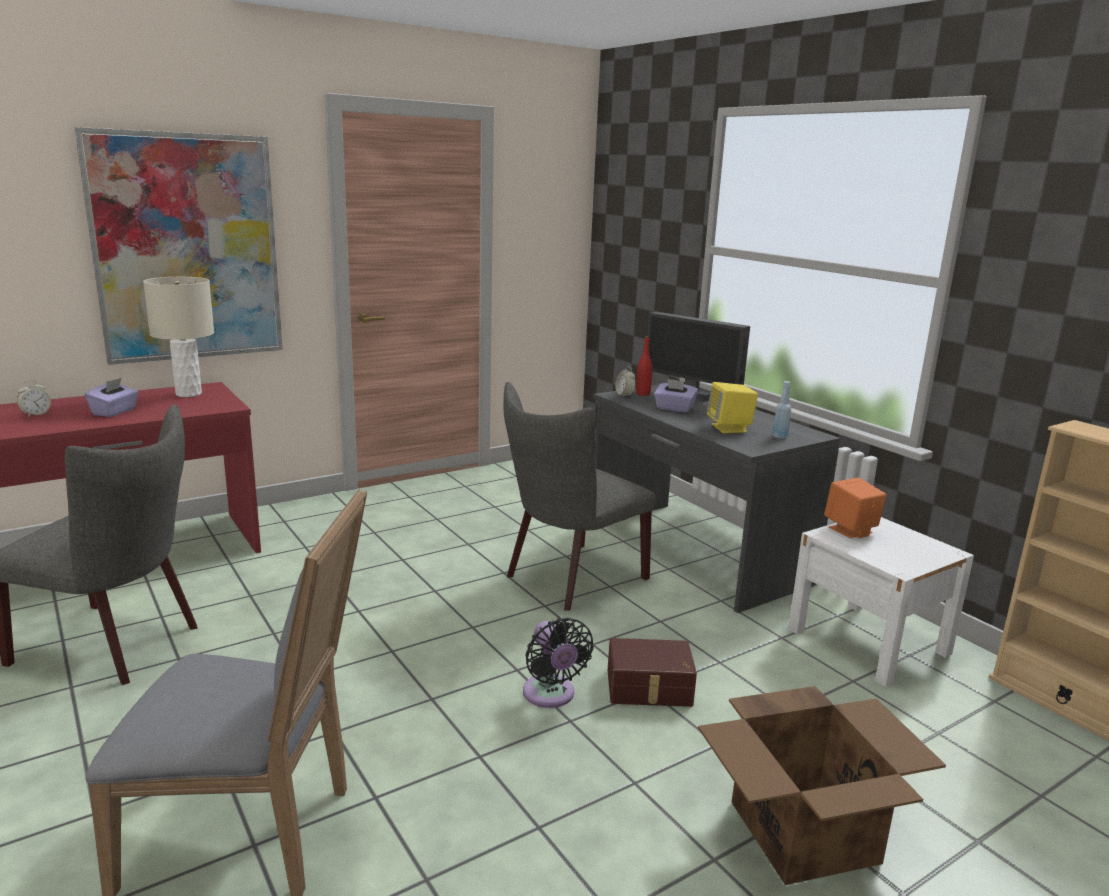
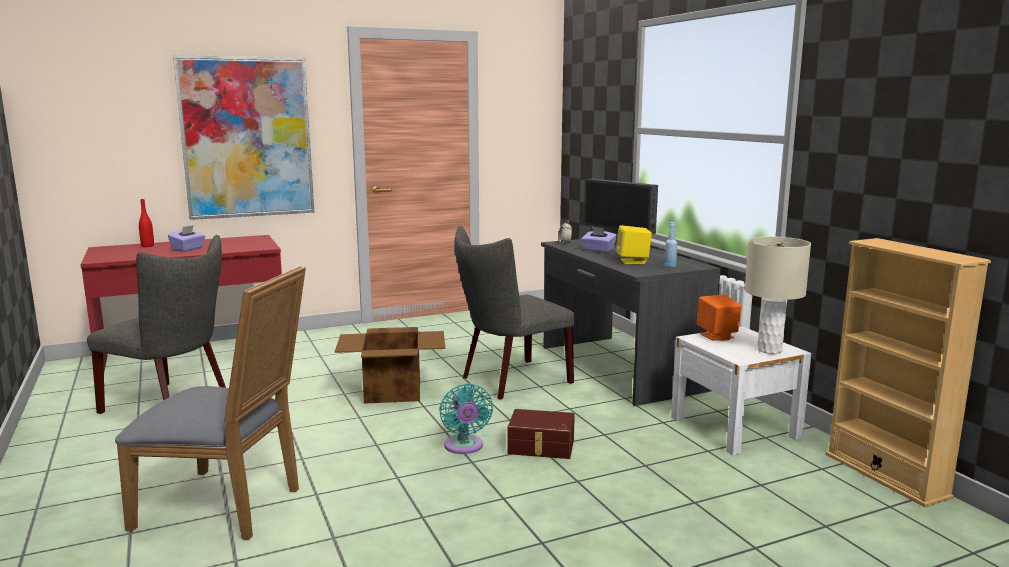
camera: 10 degrees right, 5 degrees down
(36, 414) = (136, 250): alarm clock -> none
(188, 394) = (242, 240): beige table lamp -> beige table lamp (769, 350)
(550, 695) = (464, 447): black fan -> turquoise fan
(643, 394) = (580, 242): red bottle -> red bottle (147, 246)
(806, 832) = (620, 533): cardboard box -> cardboard box (394, 391)

